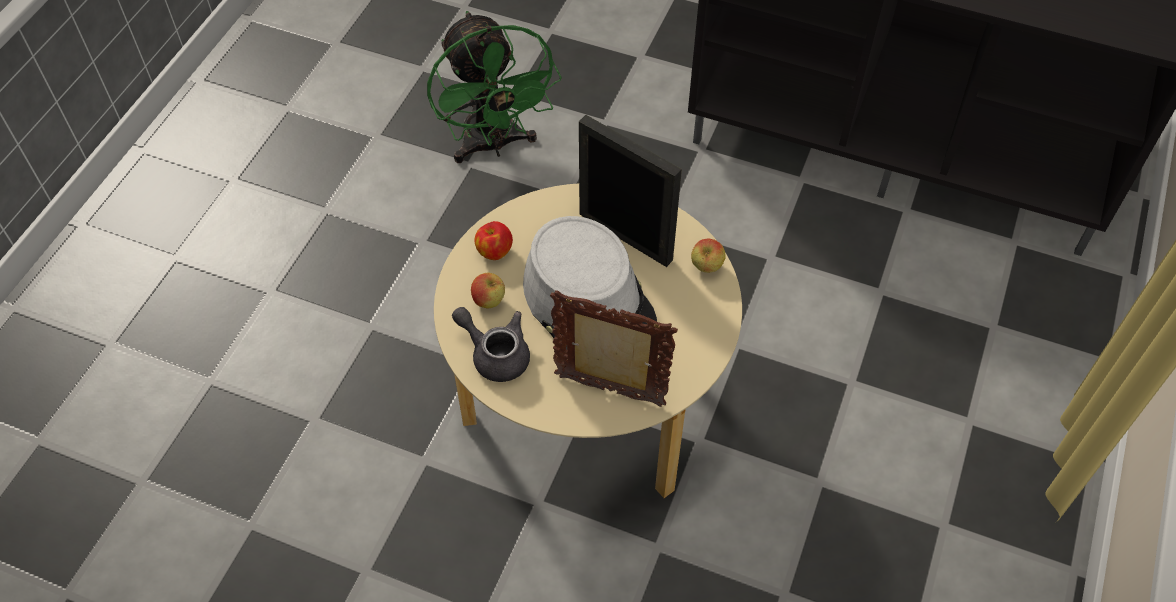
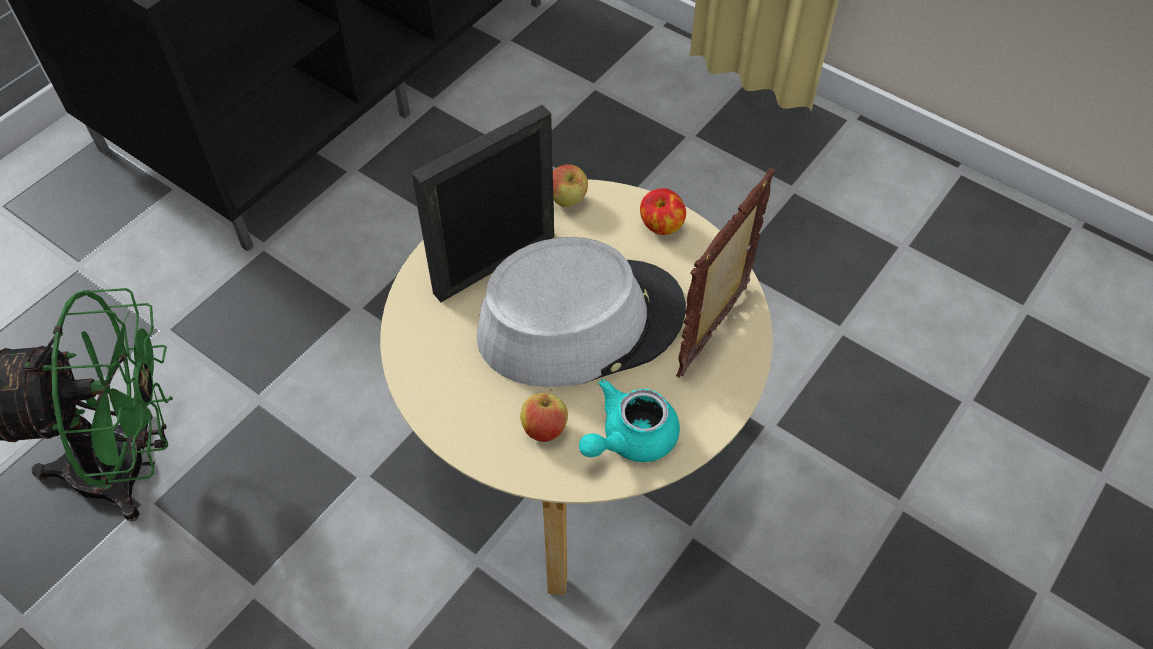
camera: 75 degrees left, 0 degrees up
(494, 251) = (464, 407): apple -> apple (661, 226)
(495, 354) = (629, 438): grey teapot -> turquoise teapot

